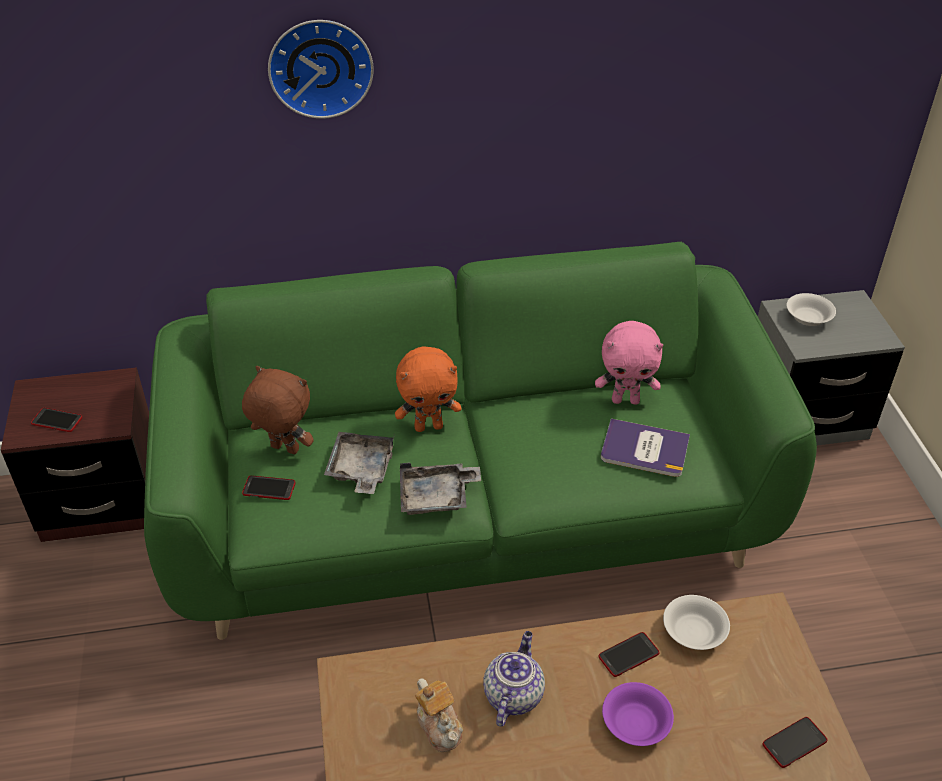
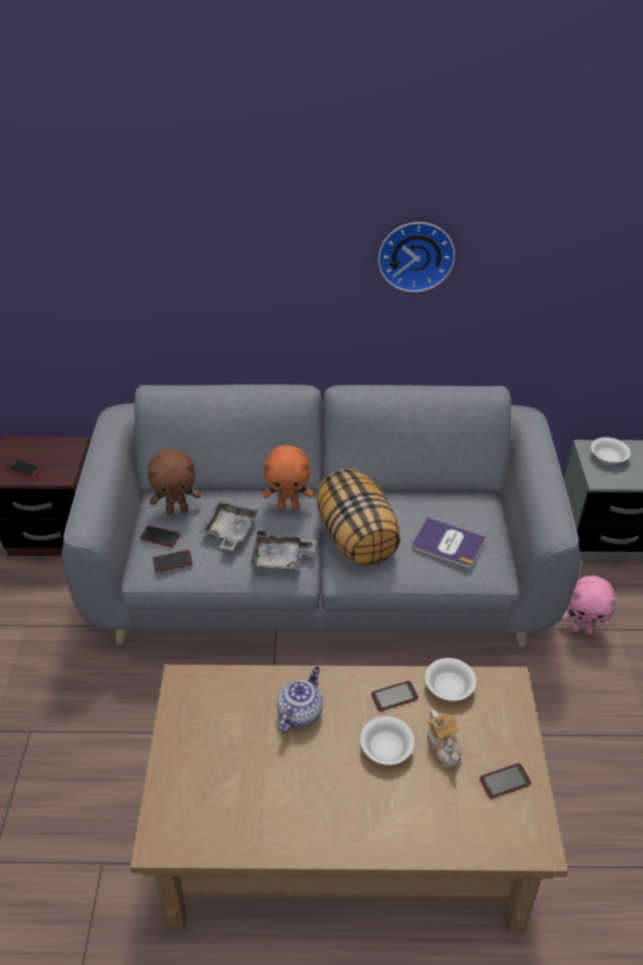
camera: 10 degrees right, 0 degrees up
(283, 449) = (177, 510): brown plush toy -> brown plush toy turned 135 degrees clockwise
(294, 519) = (172, 561): none -> phone
(320, 66) = (229, 228): wall clock -> wall clock (416, 254)
(439, 725) = (240, 726): teapot -> teapot (443, 747)
(470, 519) = (321, 581): green sofa -> grey sofa
(528, 457) = (357, 538): none -> pillow
(626, 400) = (443, 504): pink plush toy -> pink plush toy (582, 629)
(635, 722) = (386, 747): purple bowl -> white bowl

